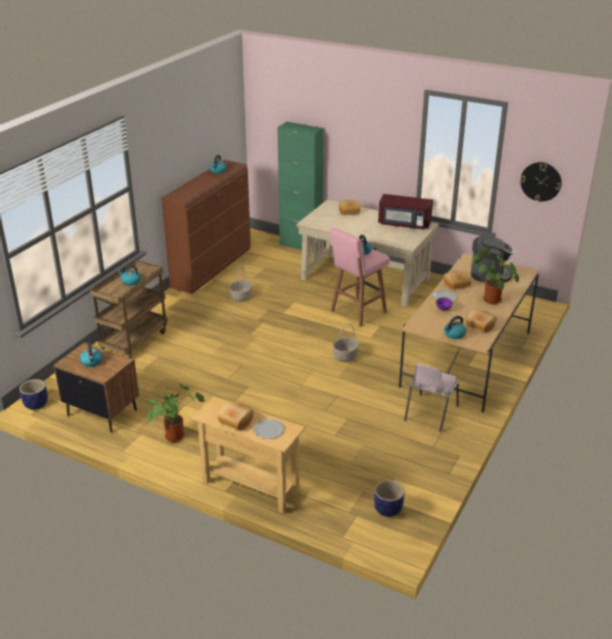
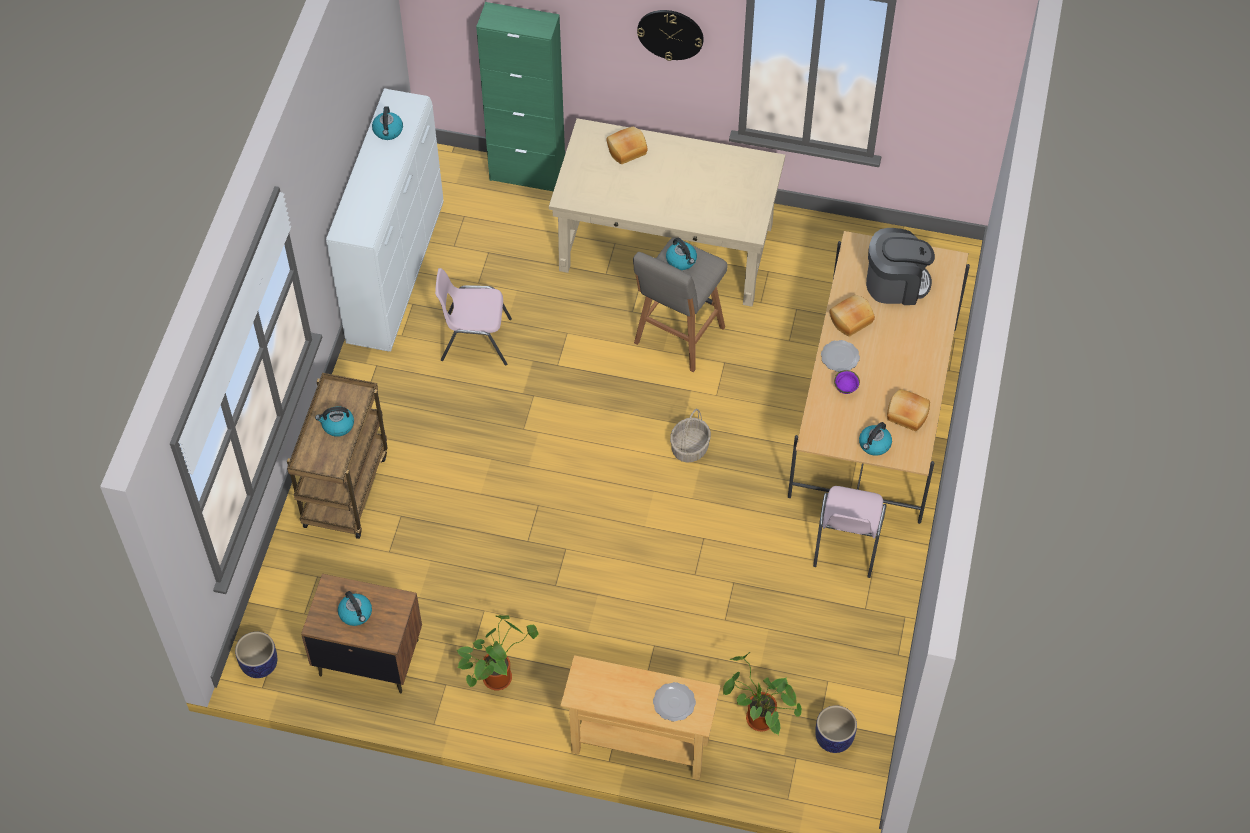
camera: 15 degrees left, 25 degrees up
(213, 268) = (398, 273): brown dresser -> white dresser
(235, 421) = (624, 697): bread -> none
(241, 297) = (475, 340): basket -> pink chair
(357, 312) = (677, 337): pink stool -> grey stool
(404, 224) = (729, 169): red microwave -> none
(489, 300) = (908, 348): potted plant -> potted plant (757, 719)
(541, 181) = (955, 97): wall clock -> wall clock (670, 34)

